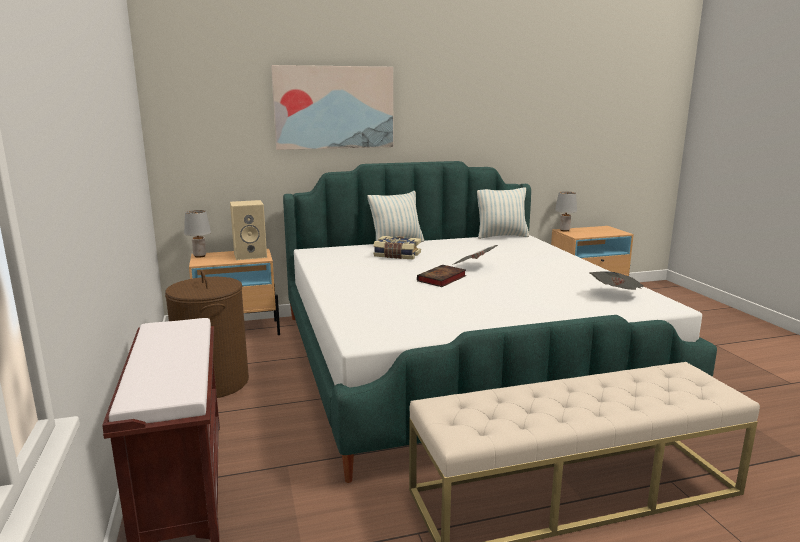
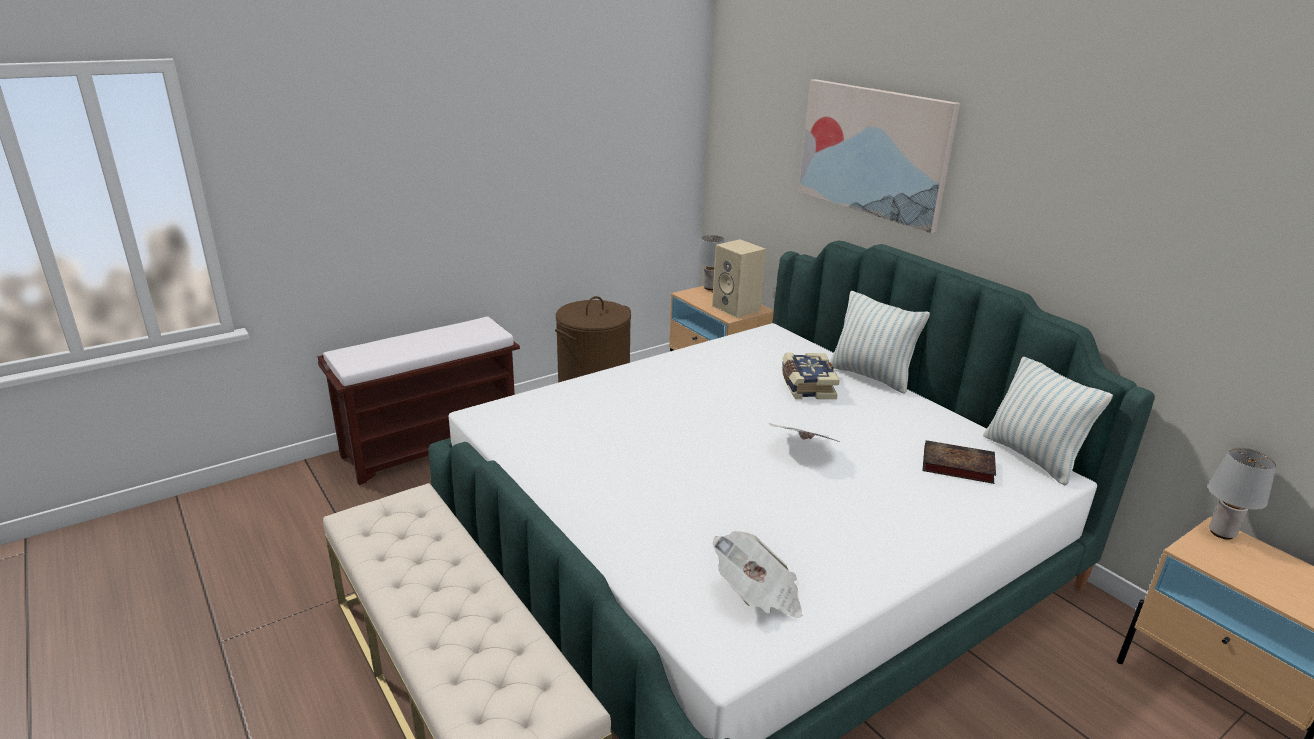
camera: 70 degrees right, 10 degrees up
(441, 279) = (722, 431): book -> book (955, 466)

